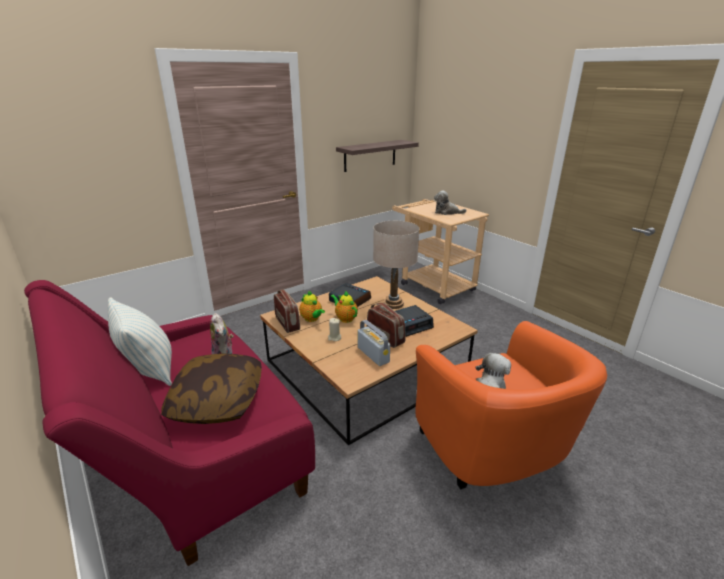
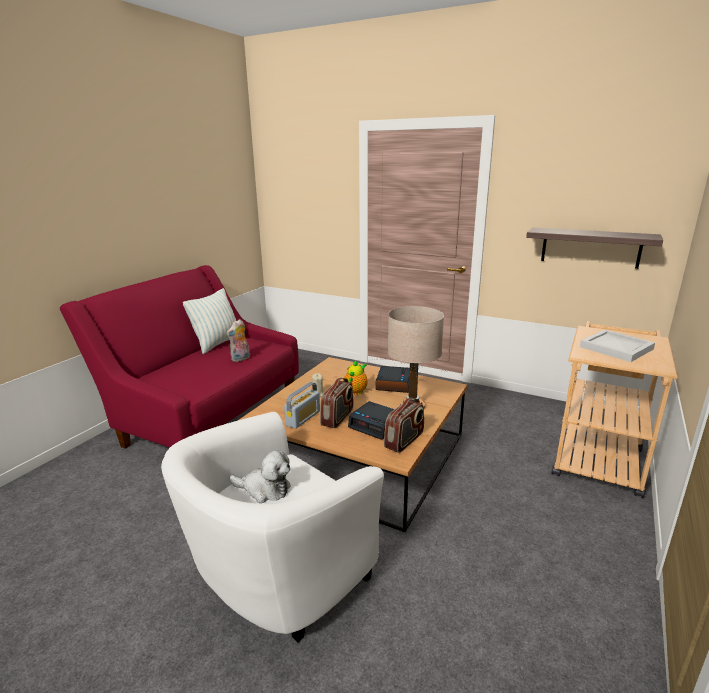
camera: 65 degrees right, 5 degrees down
(217, 401) = (191, 371): pillow -> none
(287, 323) = (324, 370): radio -> radio (404, 440)
(312, 319) = (340, 377): teapot -> none
(447, 212) = (616, 348): plush toy -> white tray
(494, 453) = (275, 579): orange armchair -> white armchair

